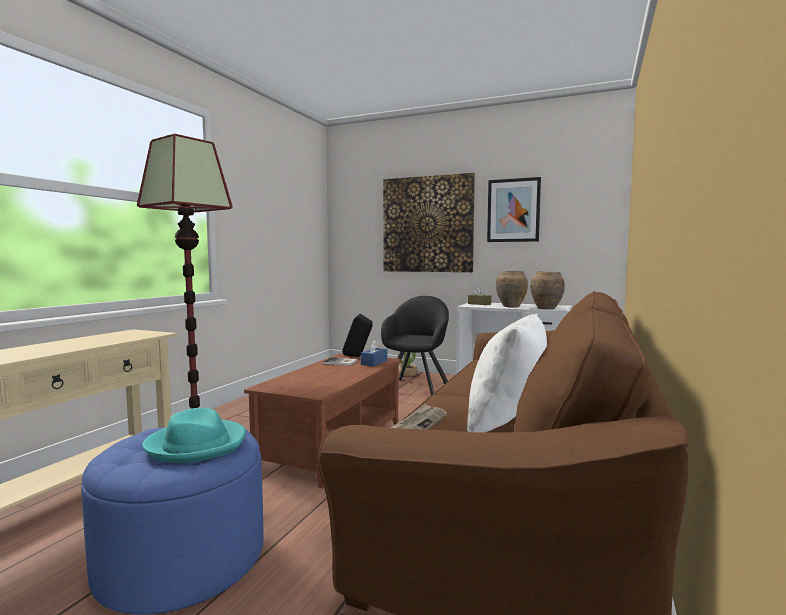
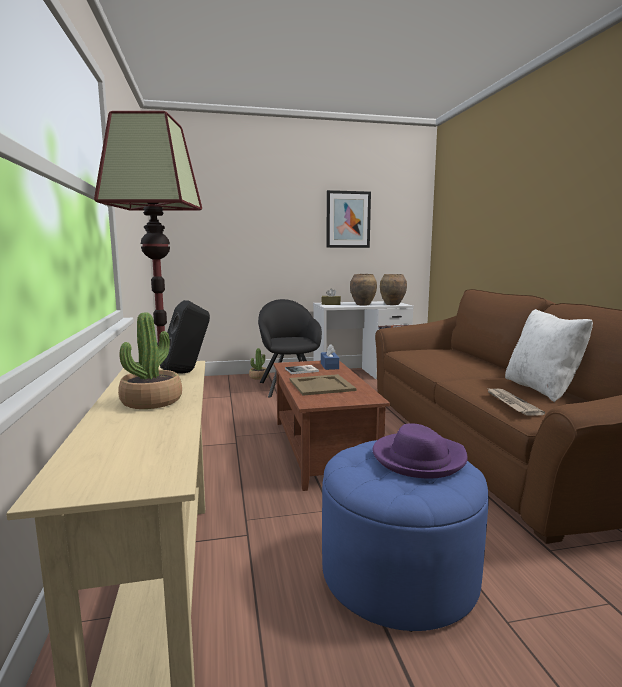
camera: 35 degrees left, 5 degrees up
(43, 349) = (151, 401): none -> potted plant
(197, 444) = (418, 458): turquoise hat -> purple hat
(316, 376) = (322, 385): none -> beige tray
(357, 356) = (299, 363): black speaker -> black speaker (187, 372)
(427, 224) = (268, 229): picture -> none

